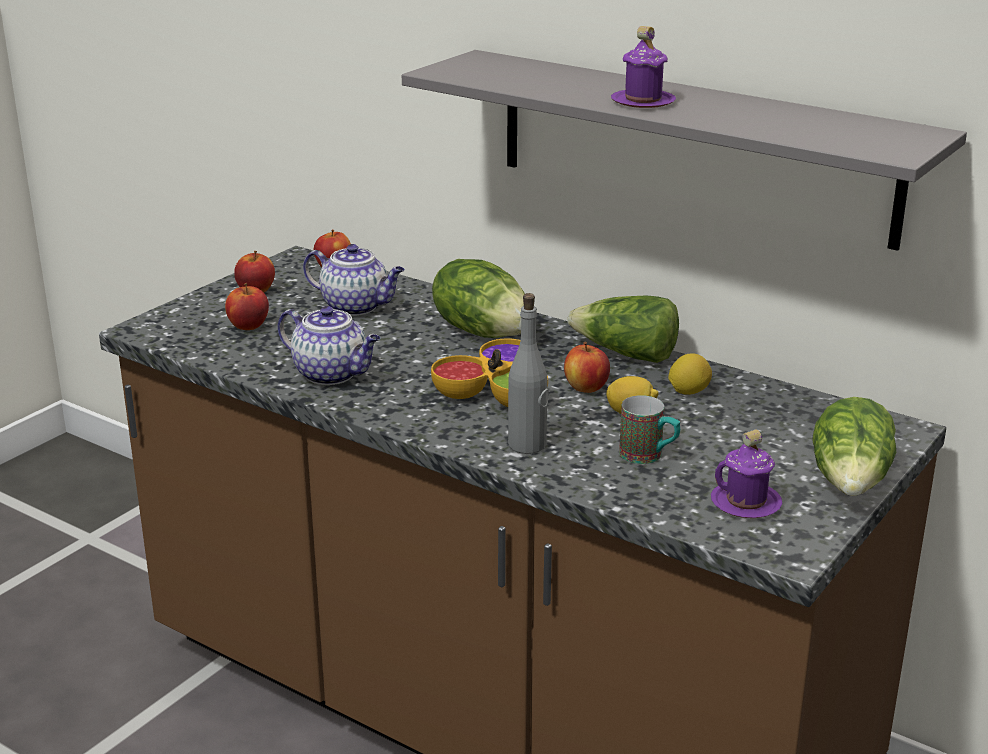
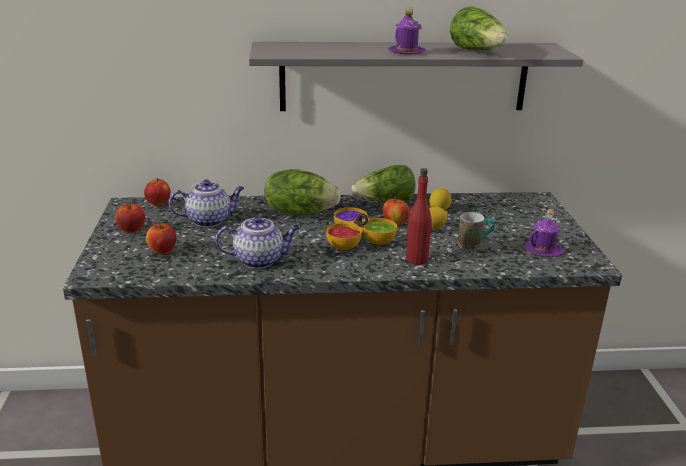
camera: 40 degrees left, 0 degrees up
(527, 445) = (417, 259): grey bottle -> red bottle
(851, 483) = (562, 226): lettuce -> lettuce (478, 52)

